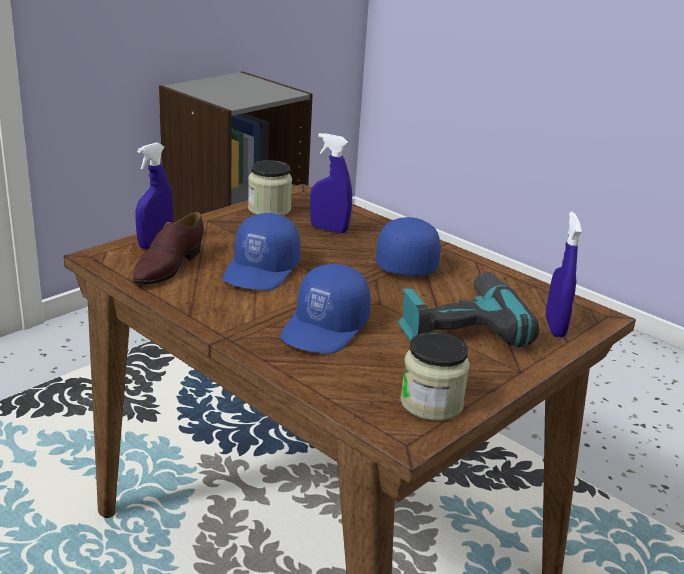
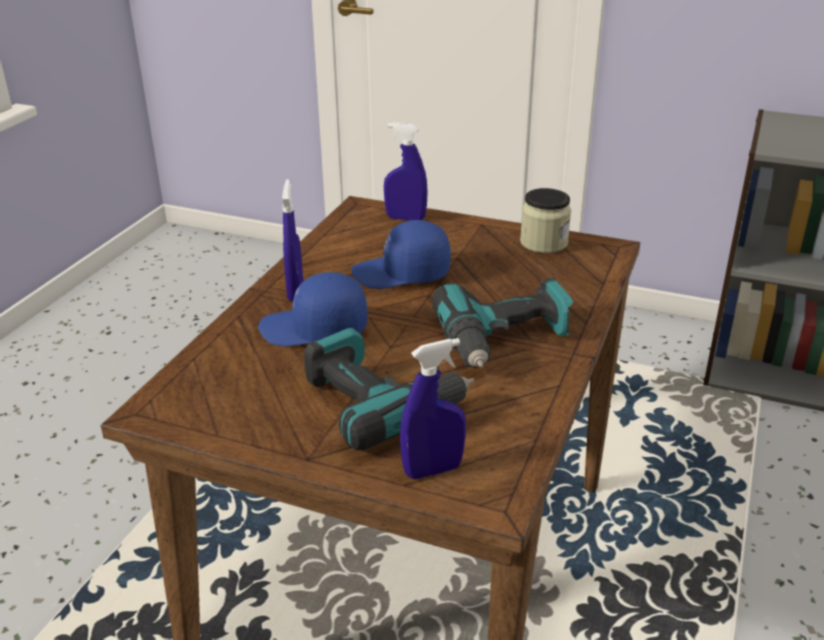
camera: 70 degrees right, 5 degrees up
(167, 267) = (367, 235): brown shoe -> none
(329, 229) = (535, 282): blue spray bottle -> blue spray bottle (295, 292)
(405, 262) = (505, 340): blue cap -> power drill
(431, 403) = (211, 414): jar -> none

